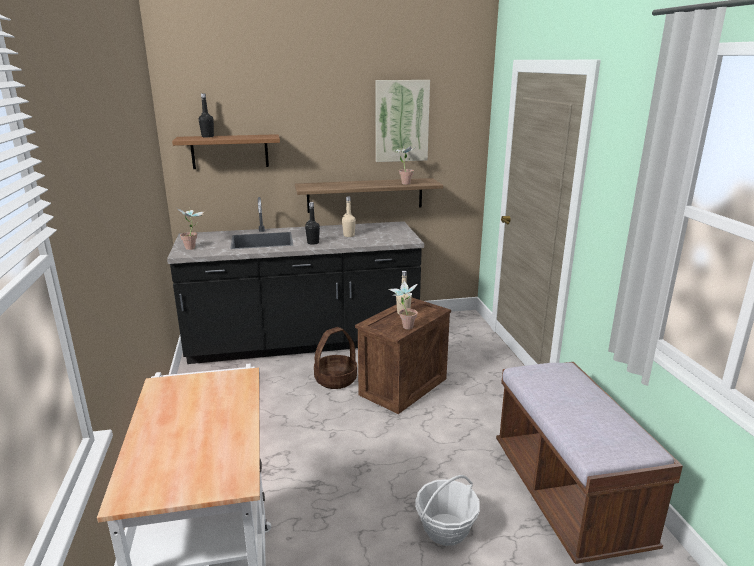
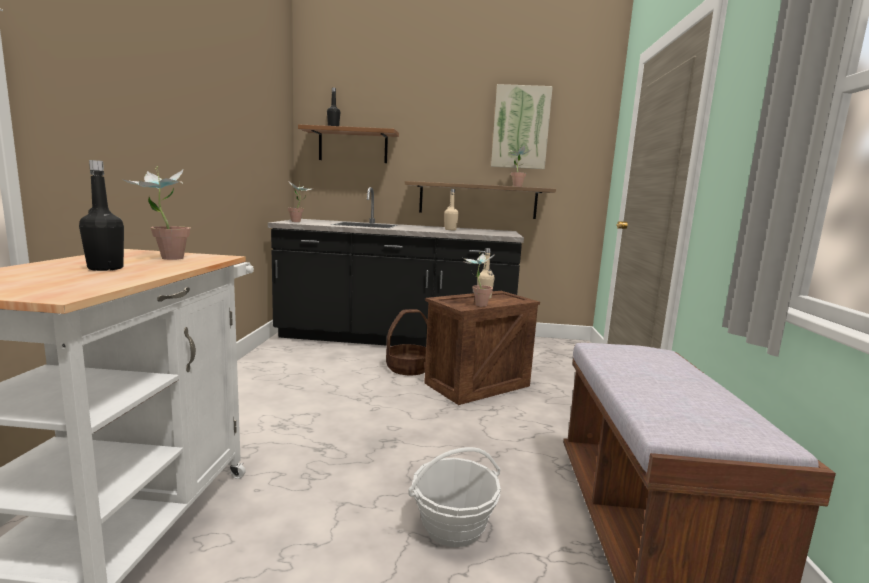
camera: 15 degrees right, 10 degrees down
(210, 394) = (164, 259): none -> potted plant
(313, 243) = (410, 229): black bottle -> black bottle (105, 268)

